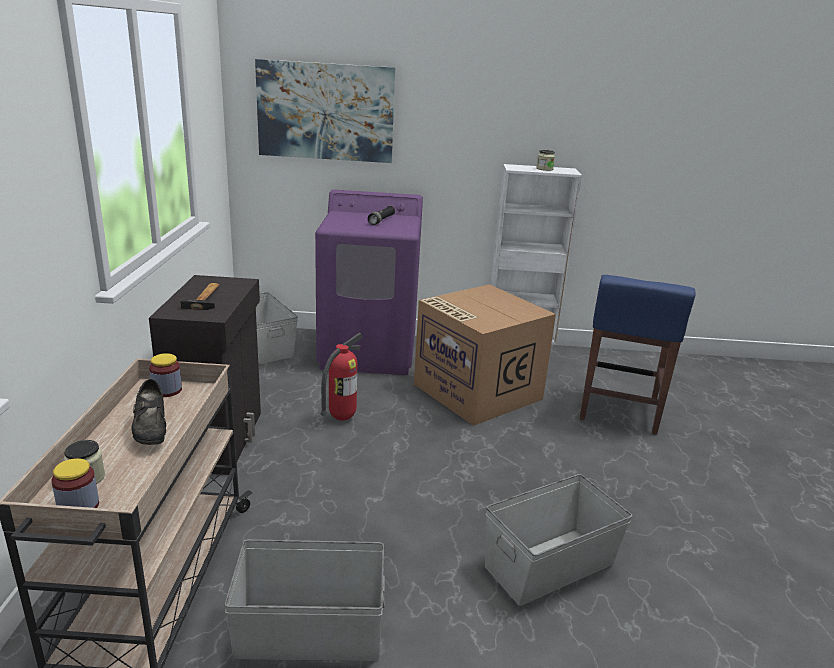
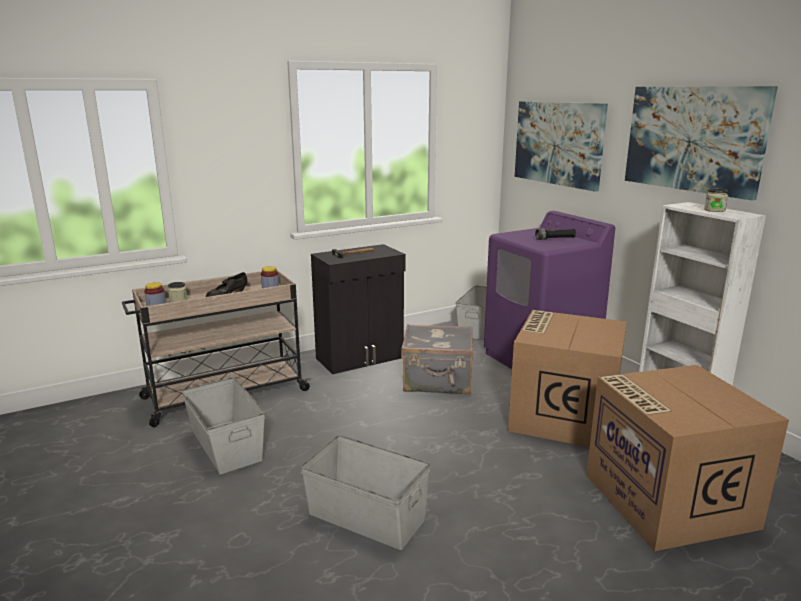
camera: 60 degrees right, 5 degrees down
(342, 418) = (438, 381): fire extinguisher -> grey suitcase
(501, 105) = (693, 139): none -> picture
(618, 411) = (666, 500): blue stool -> cardboard box

